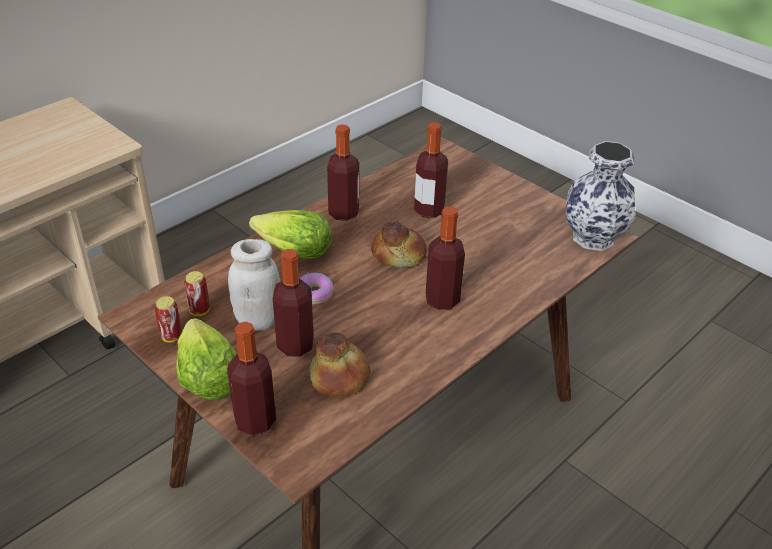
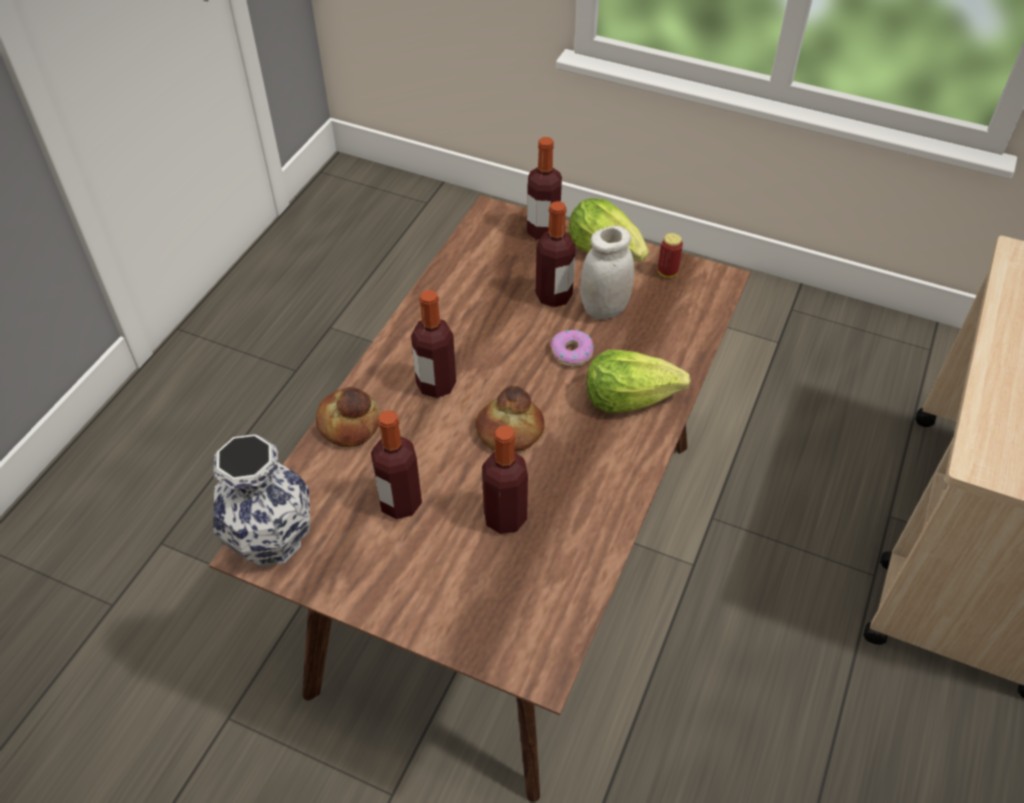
camera: 160 degrees right, 10 degrees up
(199, 311) = (665, 302): can -> none
(340, 376) = (497, 281): bread -> bread (348, 423)
(343, 213) = (611, 475): bottle -> bottle (400, 503)

